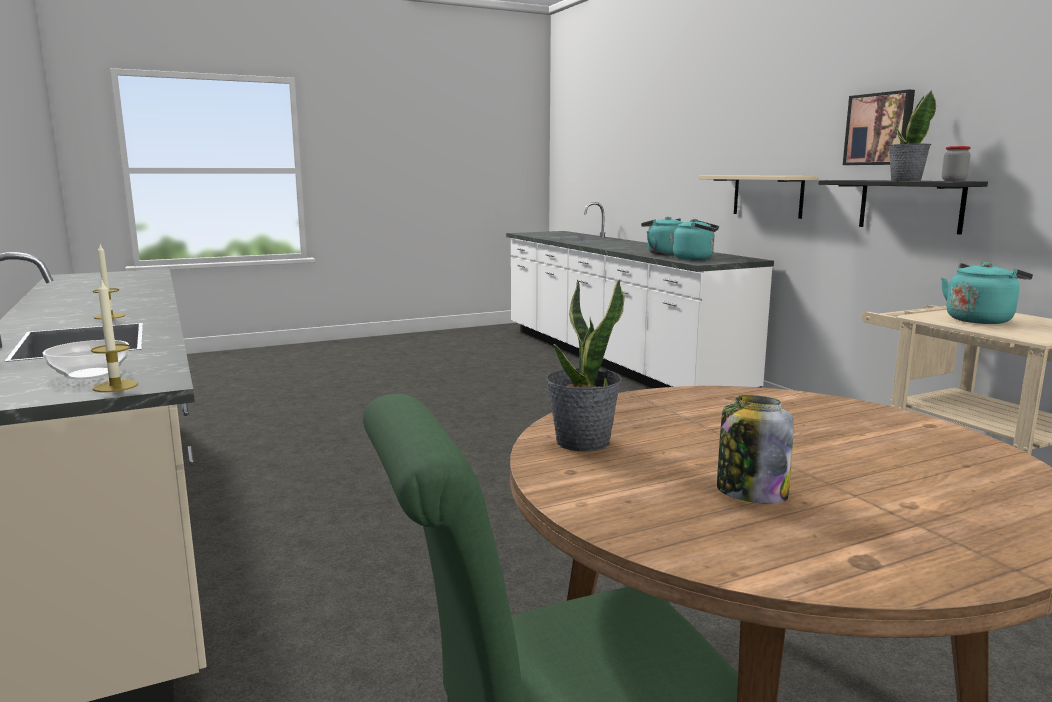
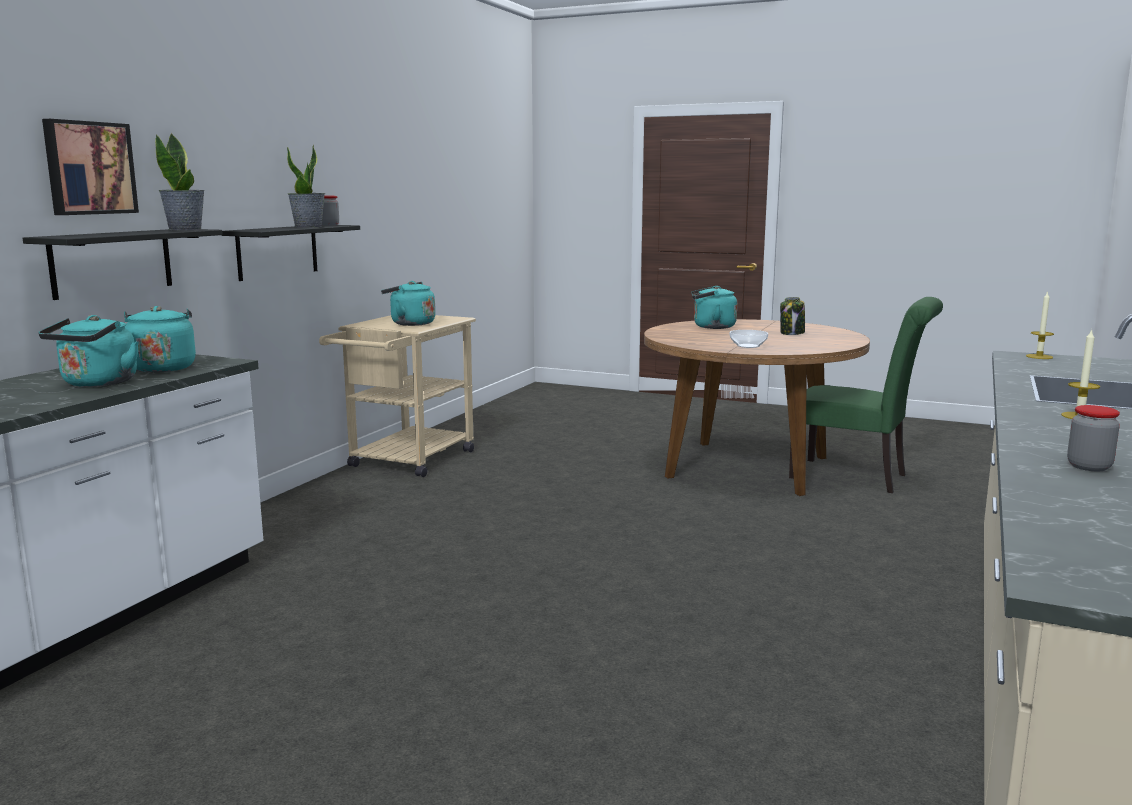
camera: 130 degrees left, 0 degrees up
(88, 374) = (1061, 365): bowl -> bowl (748, 346)
(122, 294) = (1089, 466): none -> jar
(582, 442) = (809, 347): potted plant -> potted plant (185, 229)
(767, 196) = (112, 262): beige shelf -> black shelf
(880, 129) = (239, 175): picture -> picture (89, 168)
(923, 462) = (711, 327): none -> turquoise kettle

